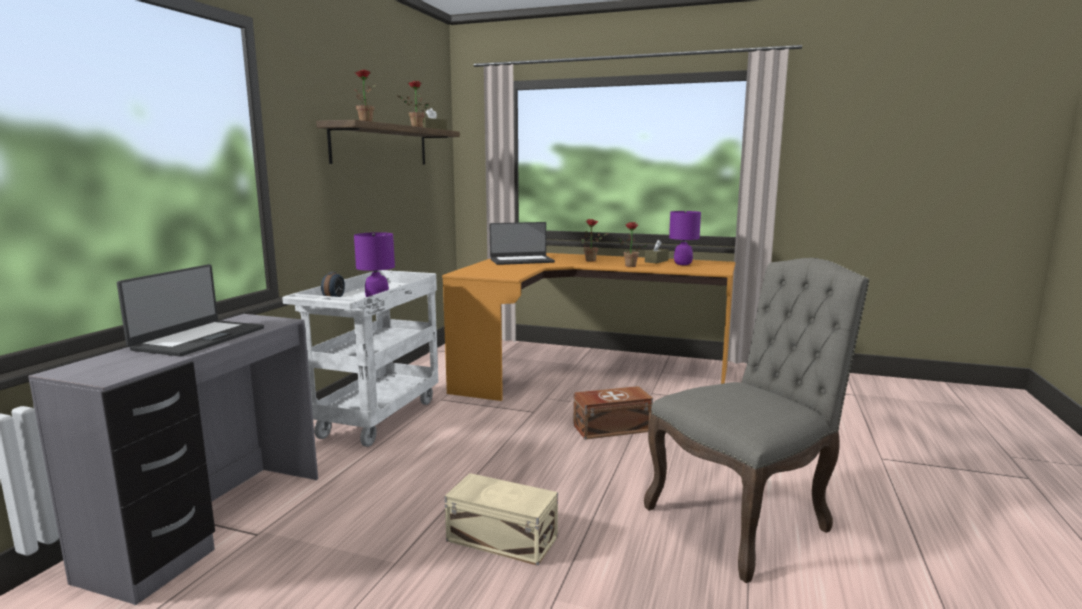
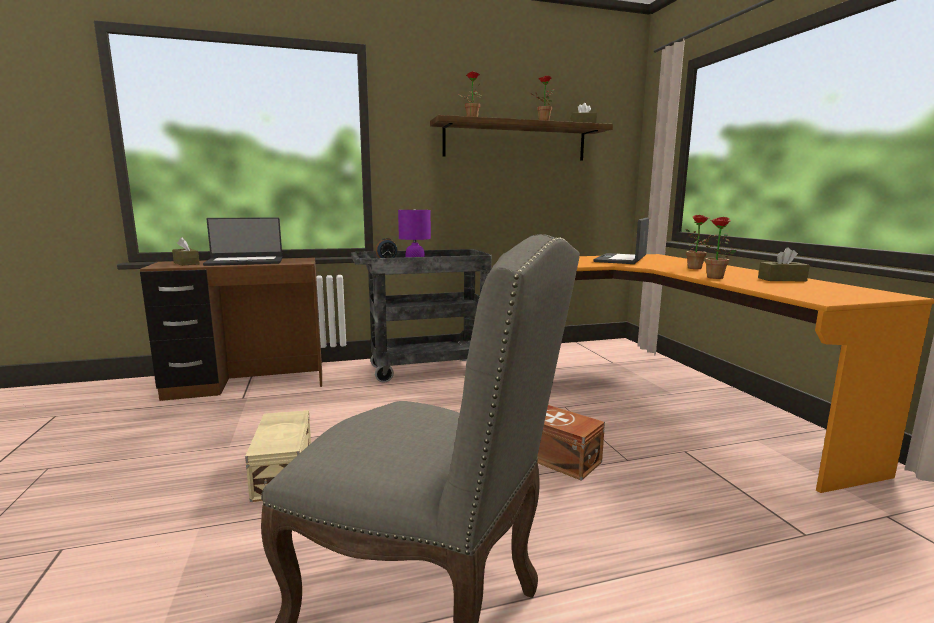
camera: 55 degrees right, 0 degrees up
(119, 362) = (186, 263): none -> brown tissue box
(213, 524) = (247, 384): grey desk -> brown desk
(375, 421) = (422, 371): white cart -> black cart
(521, 261) = (621, 259): laptop -> laptop turned 75 degrees clockwise
(683, 264) = (805, 287): purple table lamp -> none

